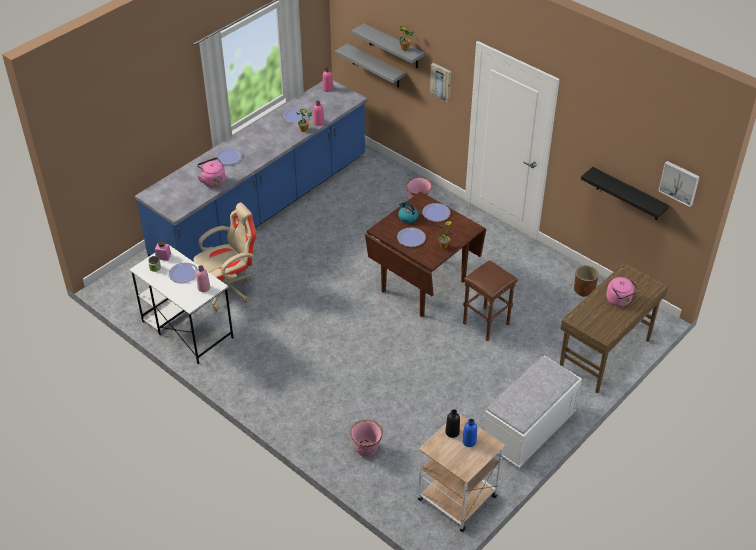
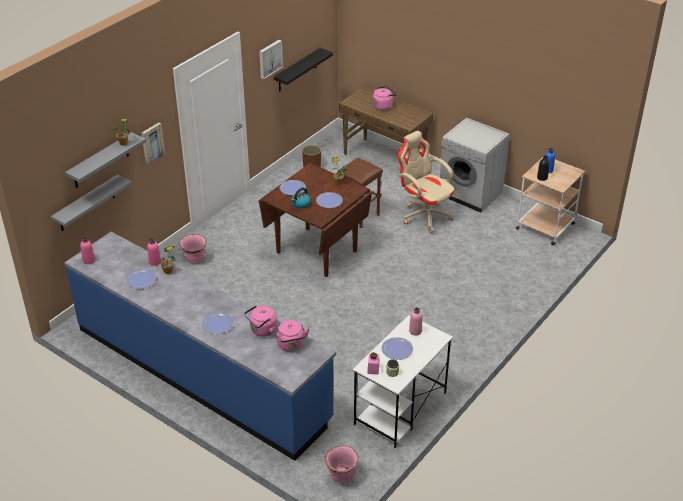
camera: 95 degrees left, 5 degrees down
(189, 197) = (291, 345): none -> pink kettle
(230, 289) = (336, 383): beige office chair -> beige office chair (424, 215)
(366, 449) = (514, 275): pink planter -> pink planter (341, 476)
(529, 431) = (470, 194): white bench -> white washing machine
(679, 182) = (322, 23): picture -> picture (269, 58)

